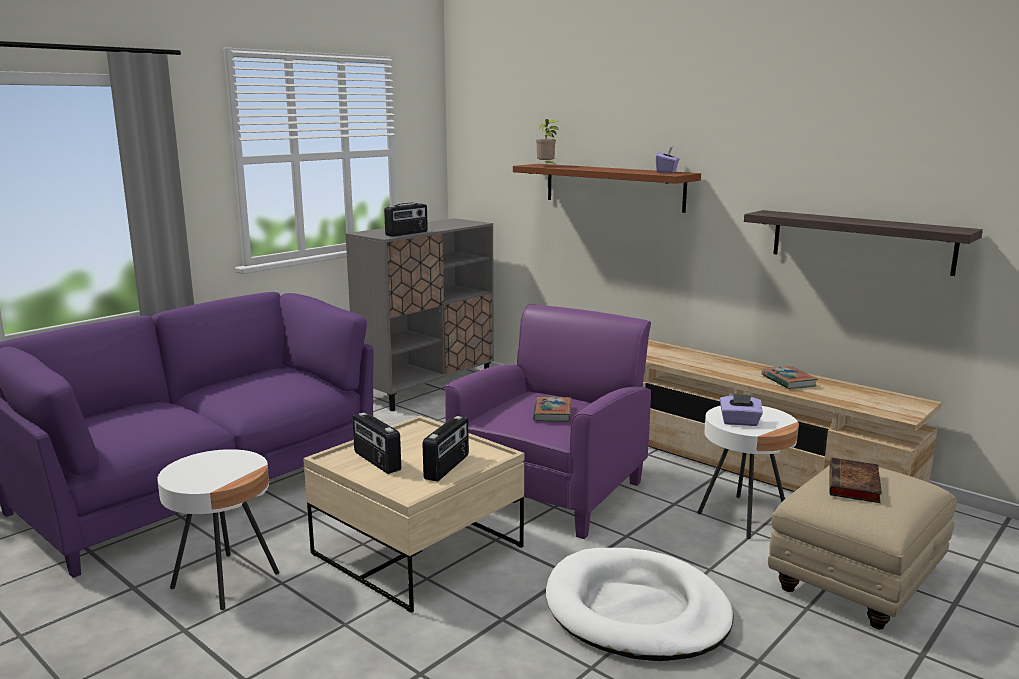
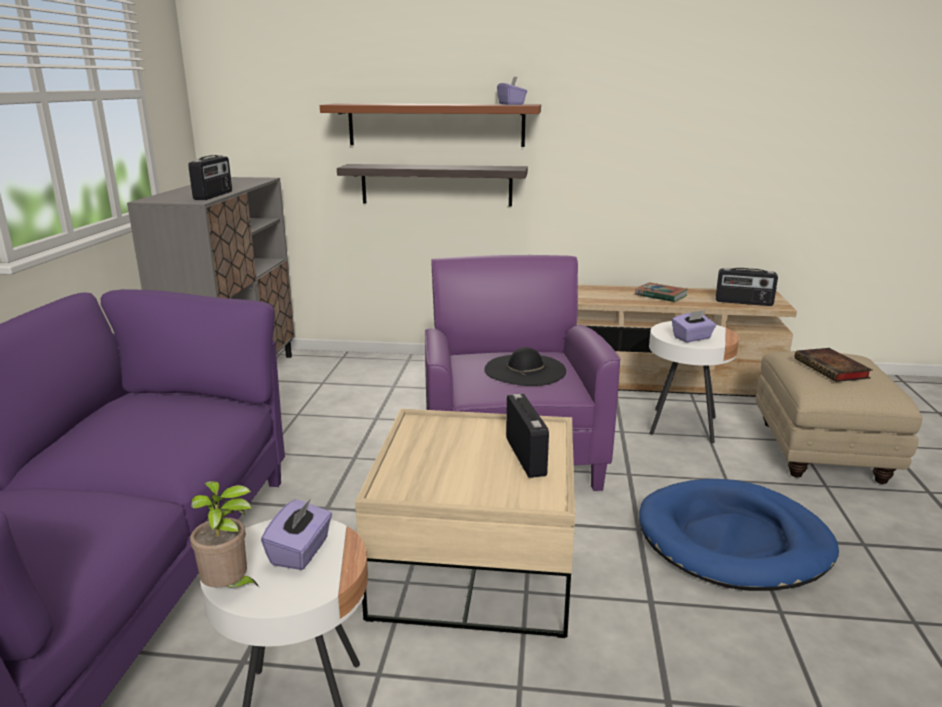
camera: 35 degrees left, 5 degrees up
(226, 468) = (301, 551): none -> purple tissue box
(376, 461) = (442, 476): radio -> radio (743, 302)
(546, 166) = (362, 104): potted plant -> potted plant (229, 589)
(552, 413) = (525, 370): book -> black hat
(636, 610) = (733, 540): white dog bed -> blue dog bed
(860, 241) = (704, 160): shelf -> shelf (436, 185)

